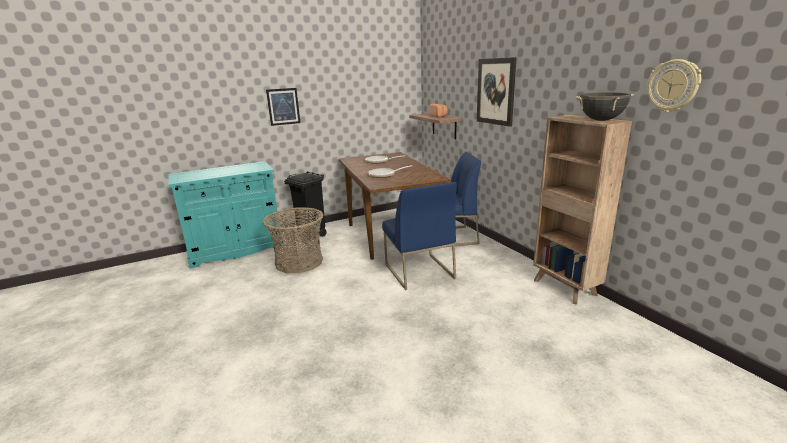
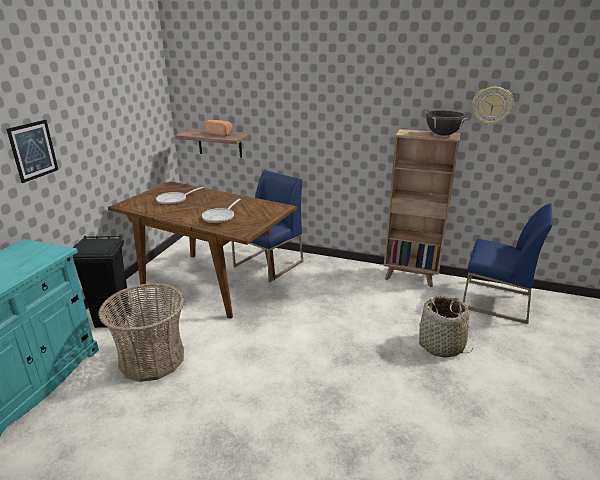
camera: 45 degrees left, 5 degrees up
(418, 271) = (292, 310): blue chair -> blue chair (495, 301)
(496, 91) = (301, 106): picture -> none
(502, 349) = (441, 345): none -> basket

